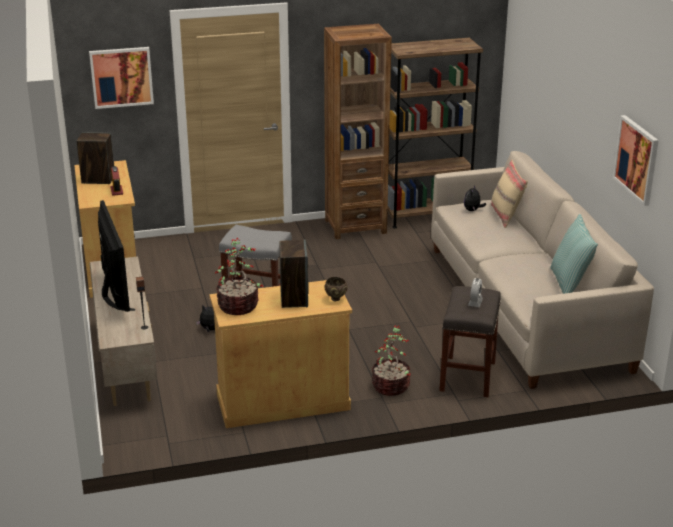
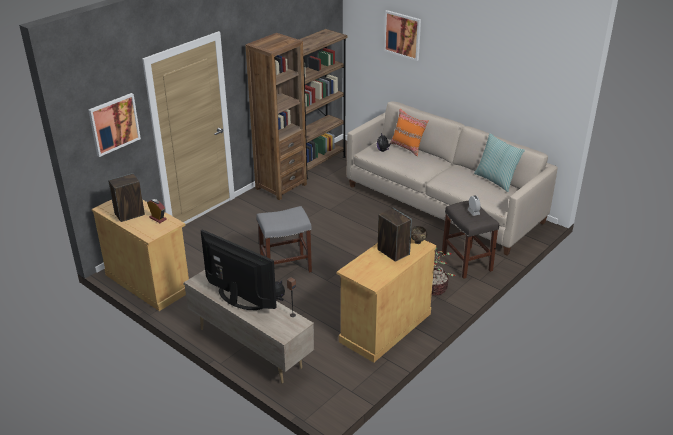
camera: 35 degrees left, 5 degrees up
(239, 306) = (368, 272): potted plant -> none
(506, 216) = (407, 147): beige pillow -> orange pillow
(637, 159) = (525, 88): picture -> picture (402, 35)

